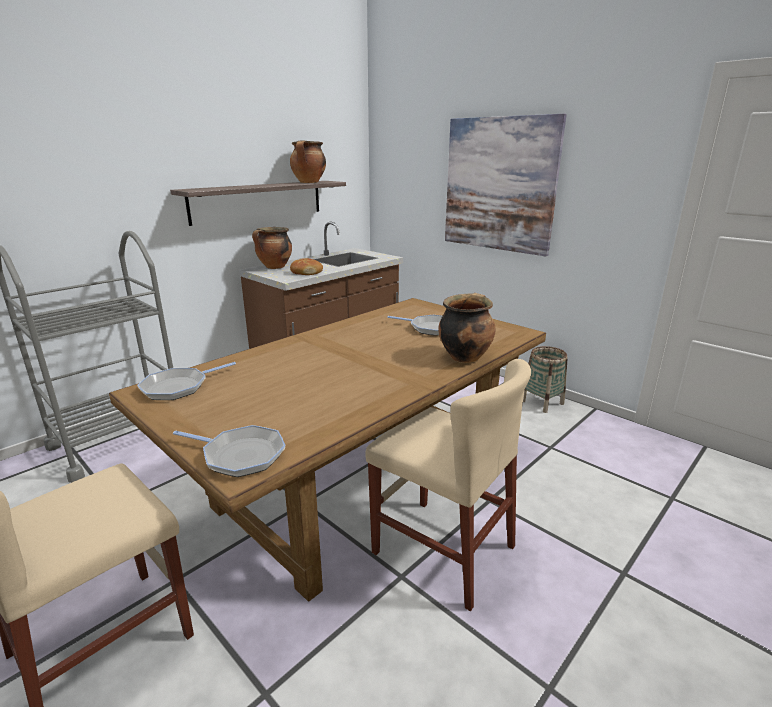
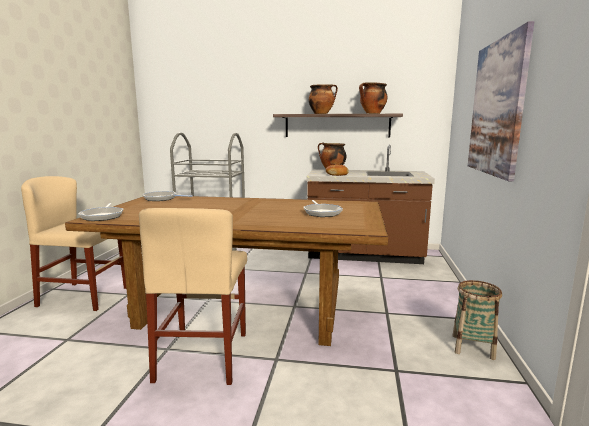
camera: 55 degrees right, 10 degrees down
(464, 356) = (282, 225): cooking pot -> cooking pot (321, 114)

